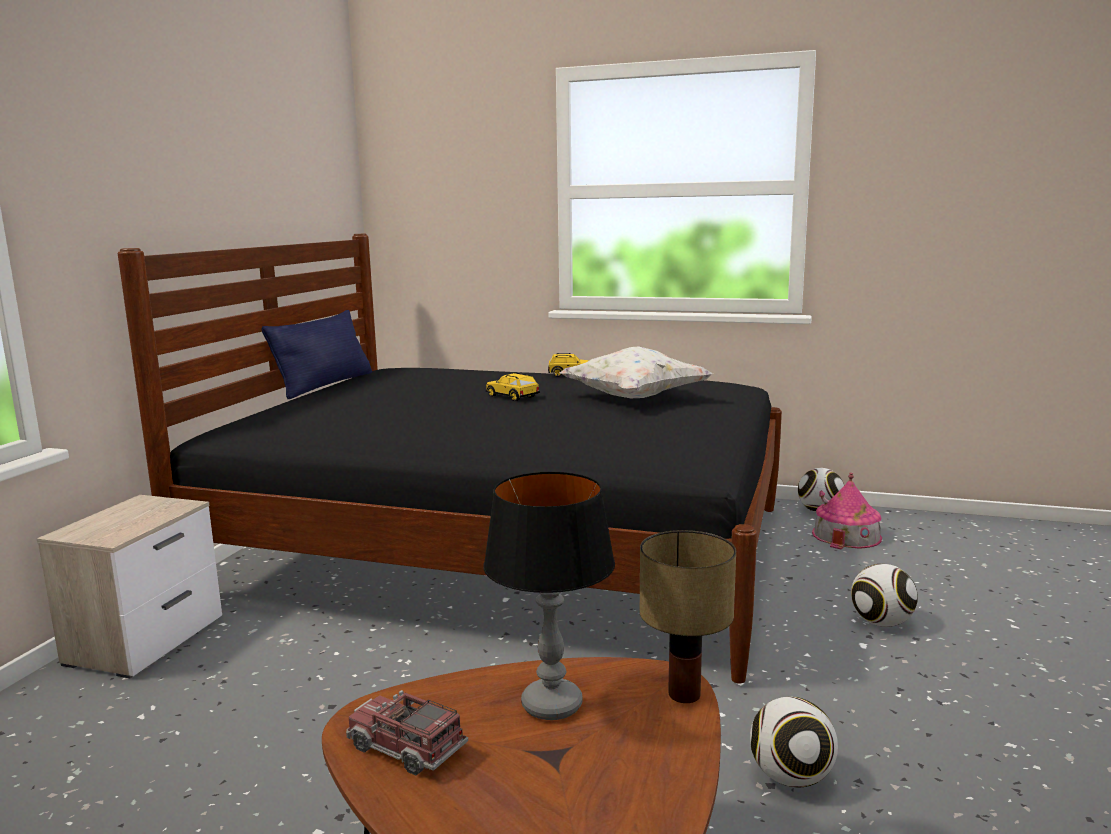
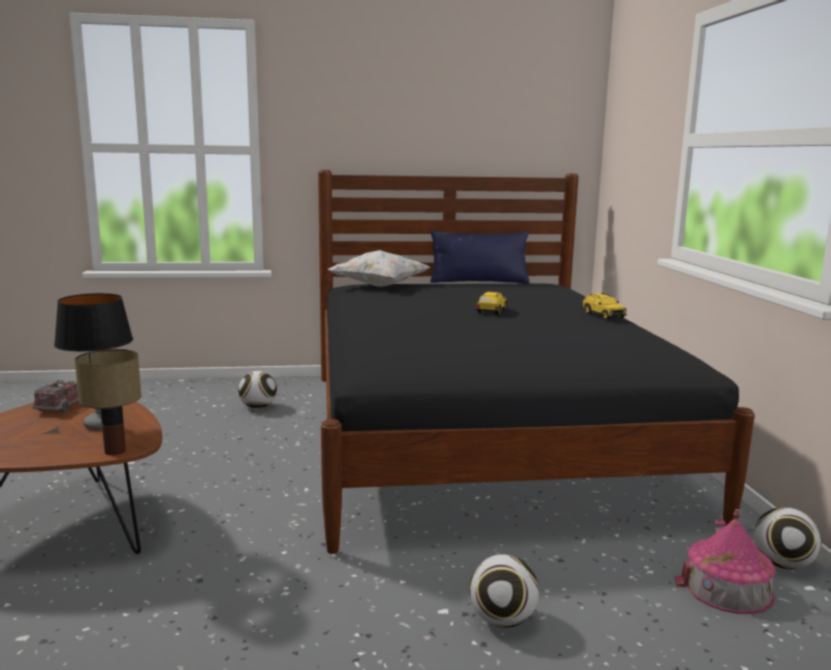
camera: 65 degrees right, 0 degrees up
(147, 639) = (283, 386): nightstand -> none
(634, 398) = (540, 336): white pillow -> white pillow (379, 286)
(790, 777) = (211, 587): football -> football (258, 407)

